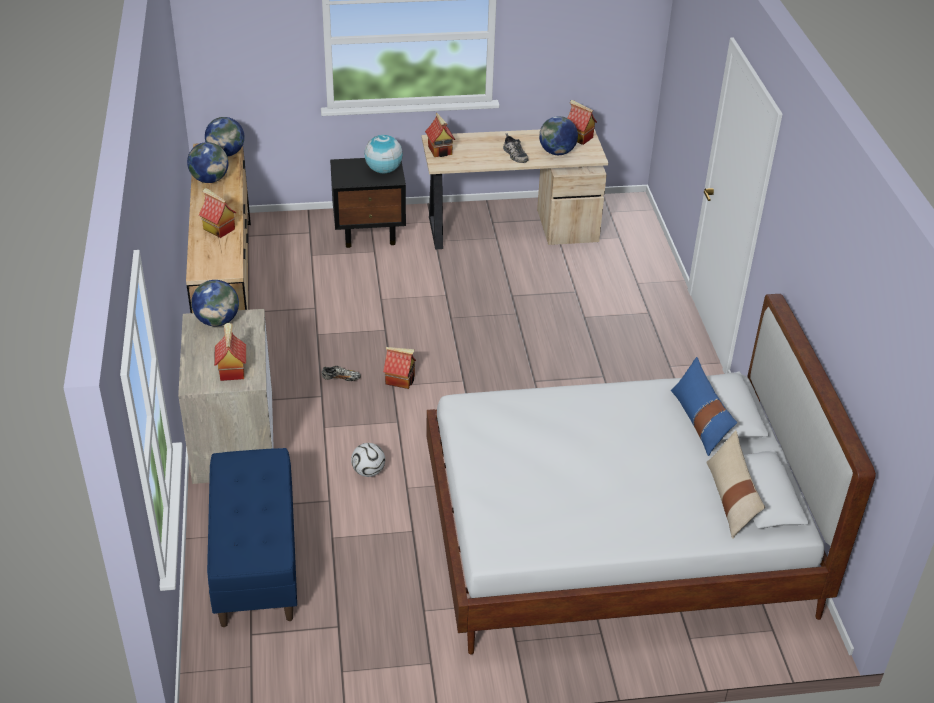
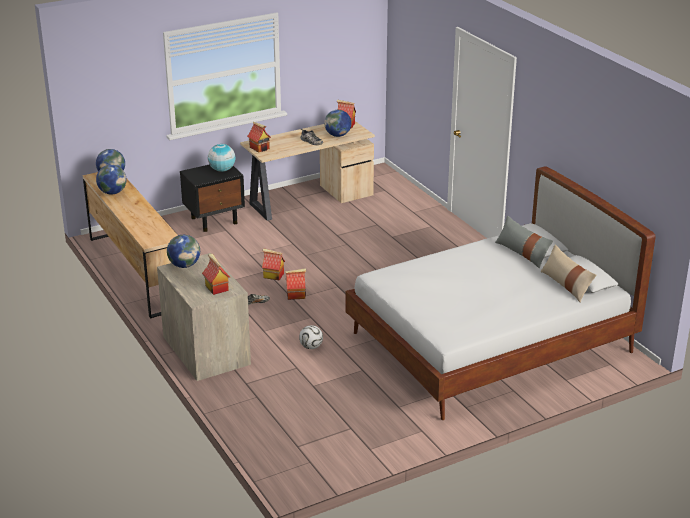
camera: 20 degrees left, 10 degrees down
(218, 229) = (142, 218): toy house -> toy house (273, 275)
(255, 561) = (271, 409): blue bench -> none
(699, 421) = (522, 253): blue pillow -> grey pillow

